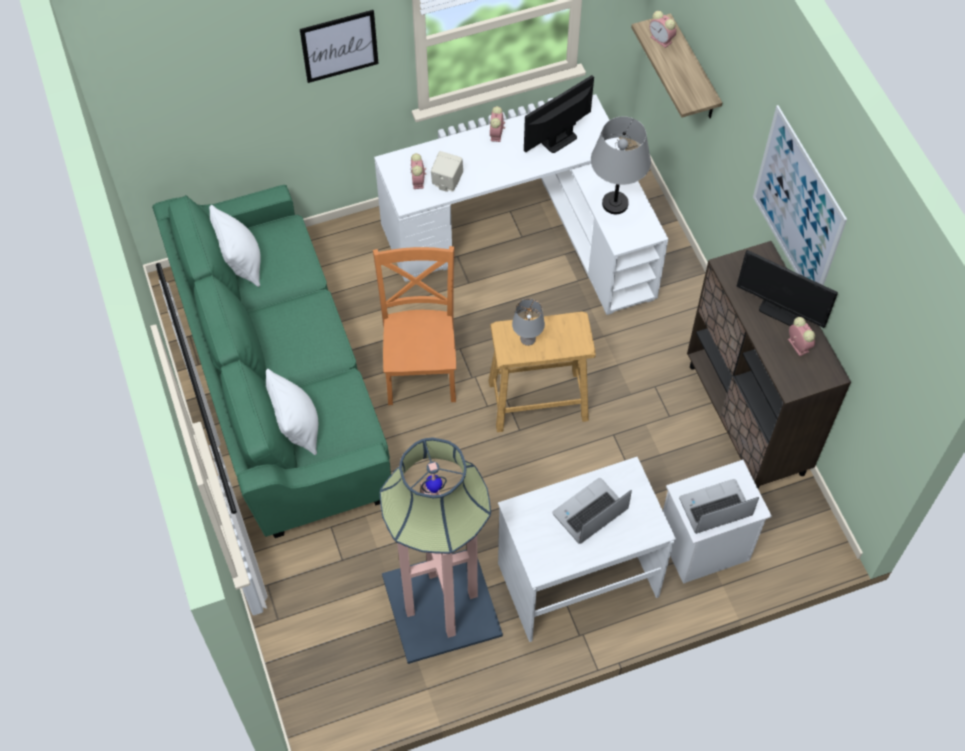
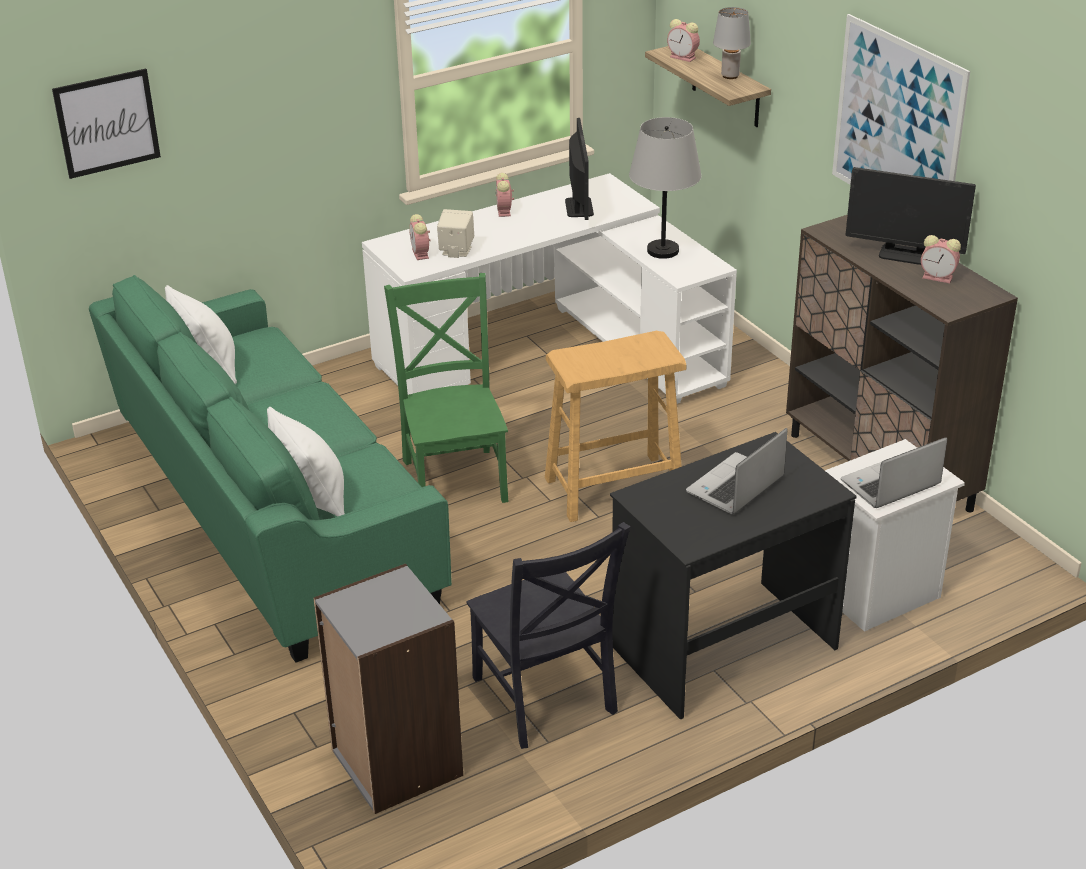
camera: 10 degrees left, 25 degrees down
(327, 644) = (395, 763): none -> grey bookcase
(339, 46) = (314, 75): picture -> picture (107, 123)
(421, 367) = (455, 477): orange chair -> green chair
(441, 606) = (545, 699): floor lamp -> black chair
(528, 340) = (598, 360): grey table lamp -> grey table lamp (730, 76)
(558, 139) = (579, 207): monitor -> monitor turned 135 degrees clockwise
(577, 578) = (723, 646): white desk -> black desk
(797, 345) = (939, 277): alarm clock -> alarm clock turned 150 degrees clockwise

